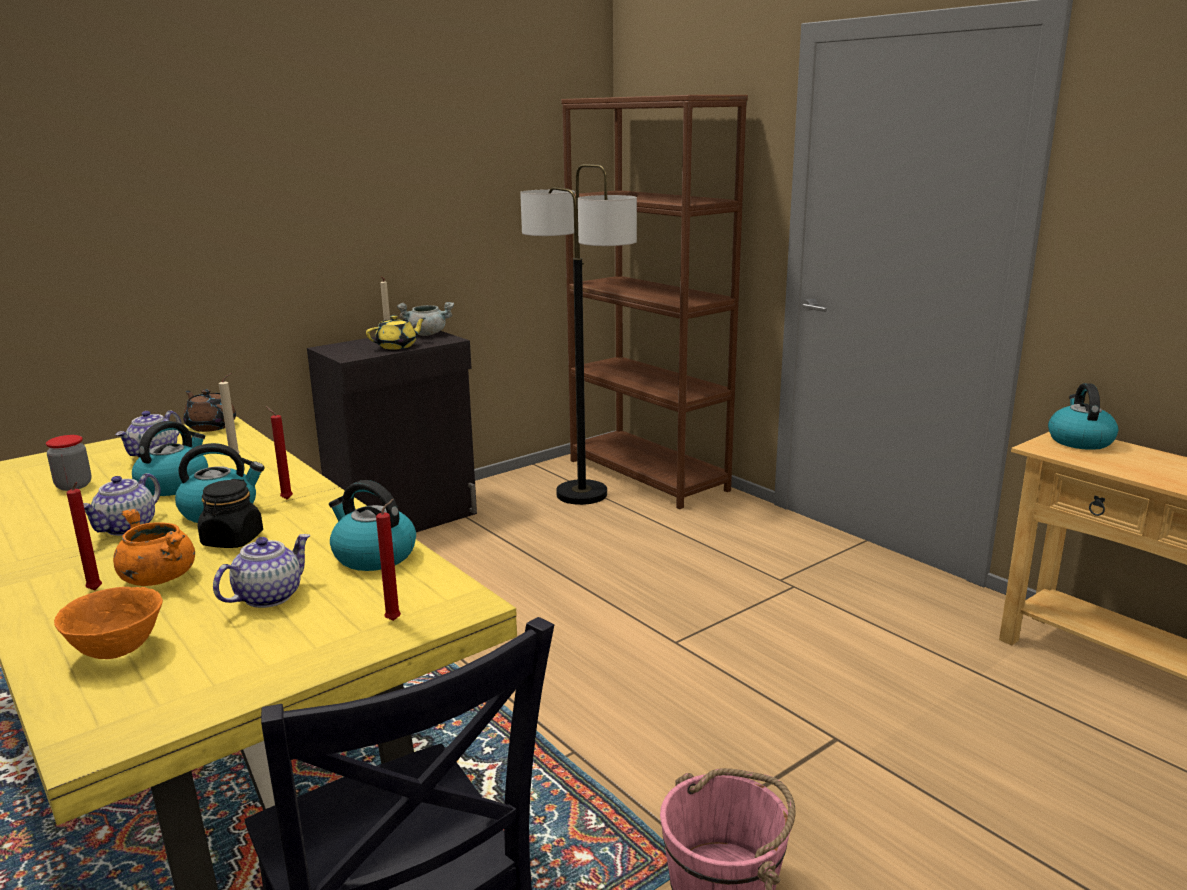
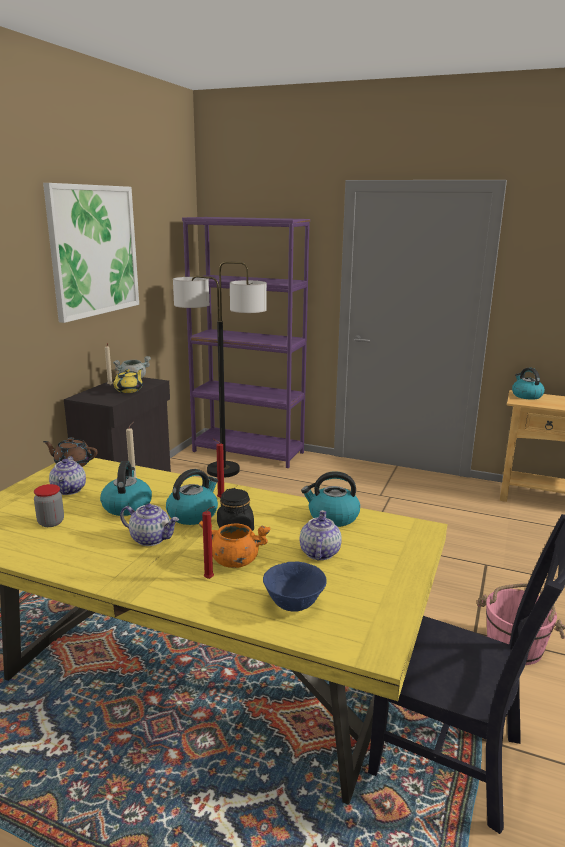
camera: 30 degrees left, 0 degrees up
(118, 651) = (294, 605): orange bowl -> blue bowl
(127, 528) = (151, 539): teapot -> teapot turned 60 degrees counterclockwise
(381, 144) = (94, 250): none -> picture
(395, 619) = (405, 545): red candle -> none
(647, 475) = (248, 452): brown bookcase -> purple bookcase

